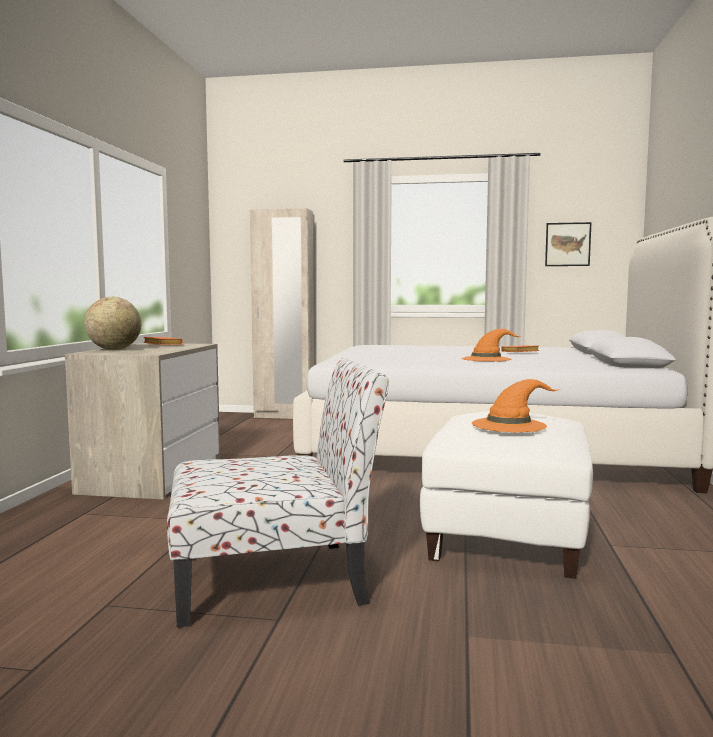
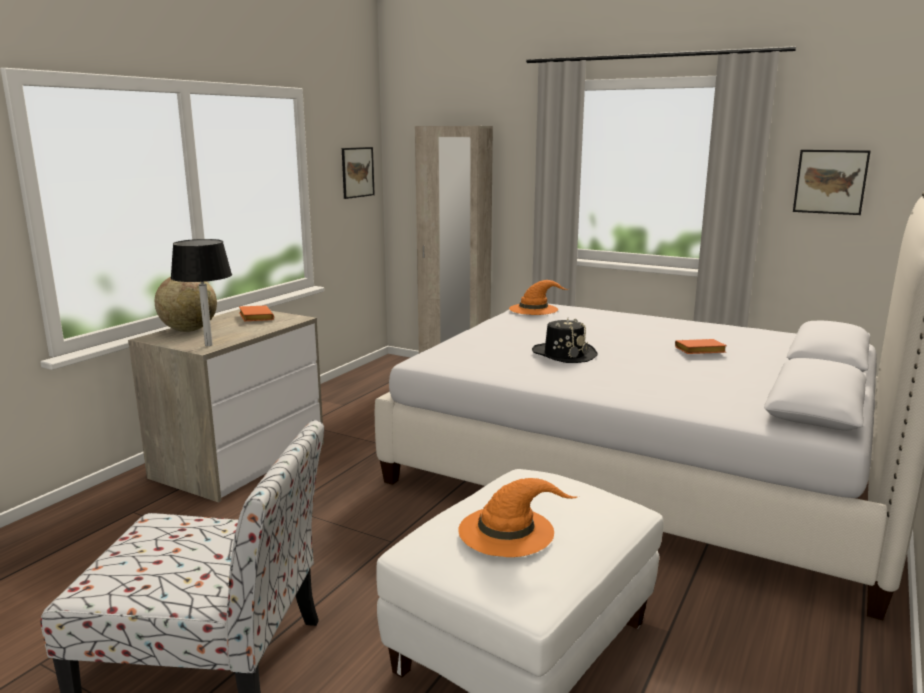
camera: 20 degrees right, 10 degrees up
(152, 352) = (209, 345): none -> black table lamp
(196, 248) = (357, 172): none -> picture
(432, 357) = (564, 354): none -> black hat
(487, 359) = (625, 369): orange hat -> orange hat (534, 309)

